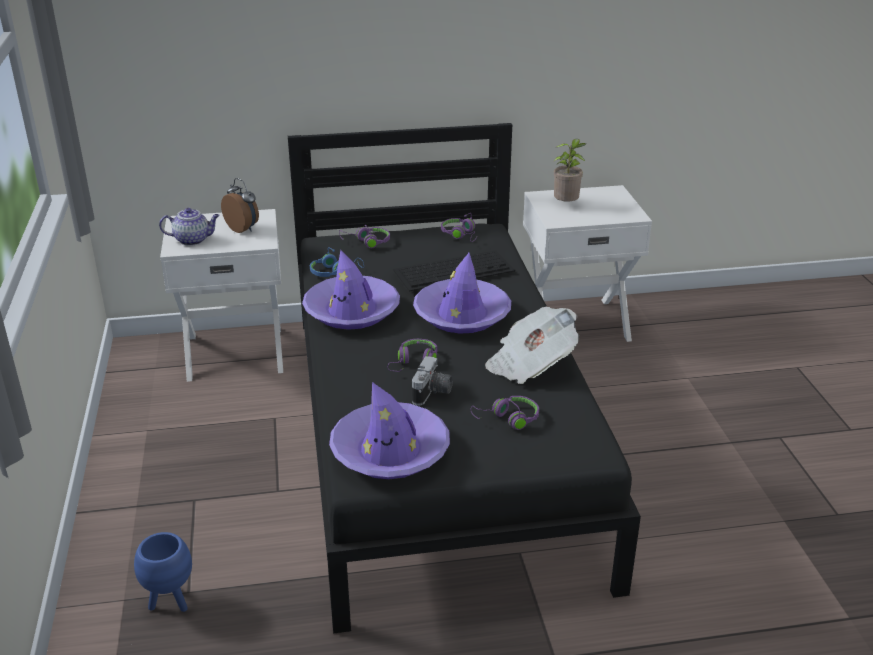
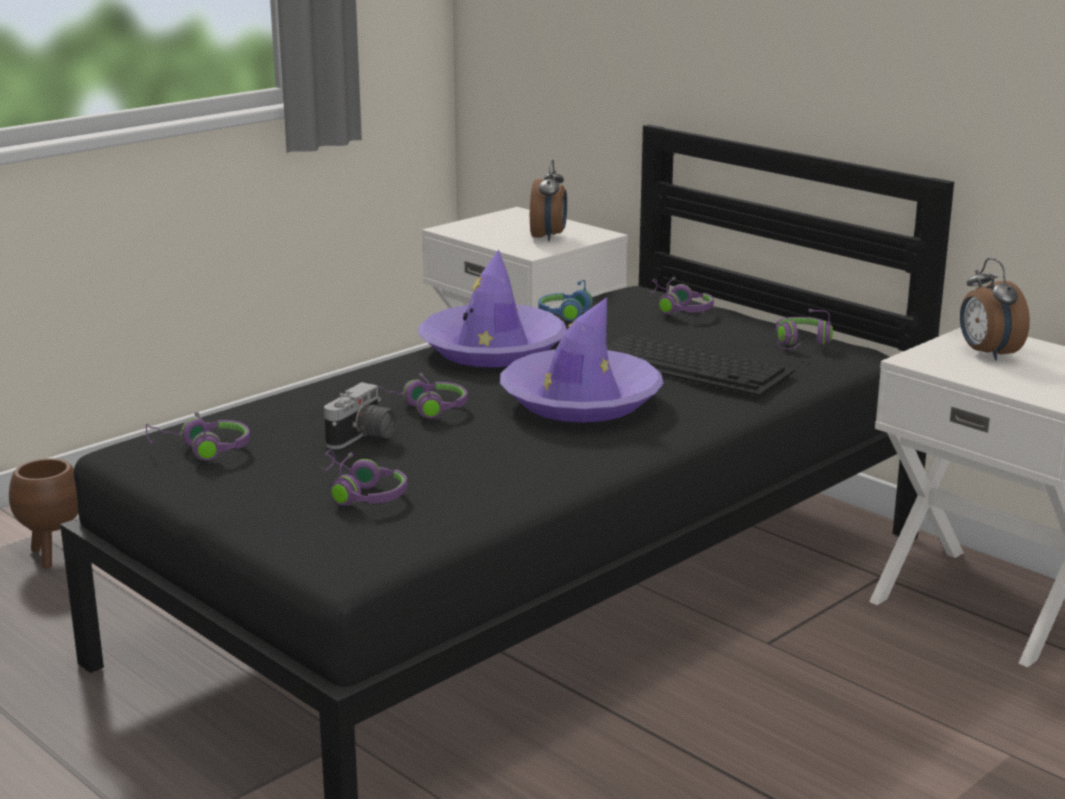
camera: 55 degrees right, 10 degrees down
(170, 602) = (53, 556): blue planter -> brown planter
(193, 240) = (482, 228): teapot -> none
(390, 451) = (202, 450): purple hat -> purple headphones
(433, 393) = (364, 438): camera -> camera turned 45 degrees counterclockwise
(530, 365) = (520, 472): newspaper -> none
(566, 205) = (986, 354): potted plant -> alarm clock

